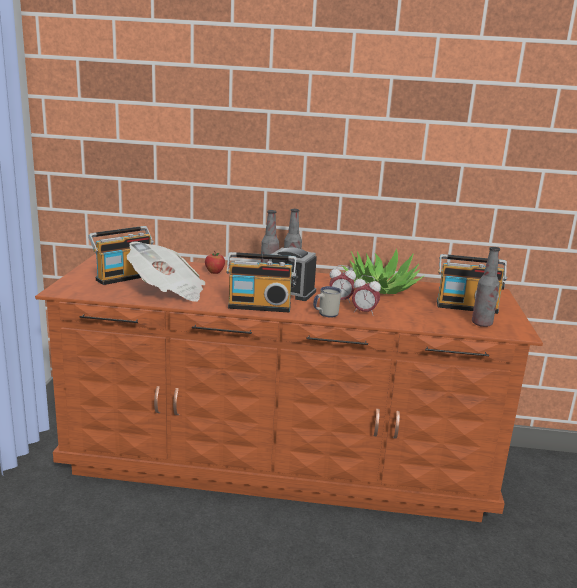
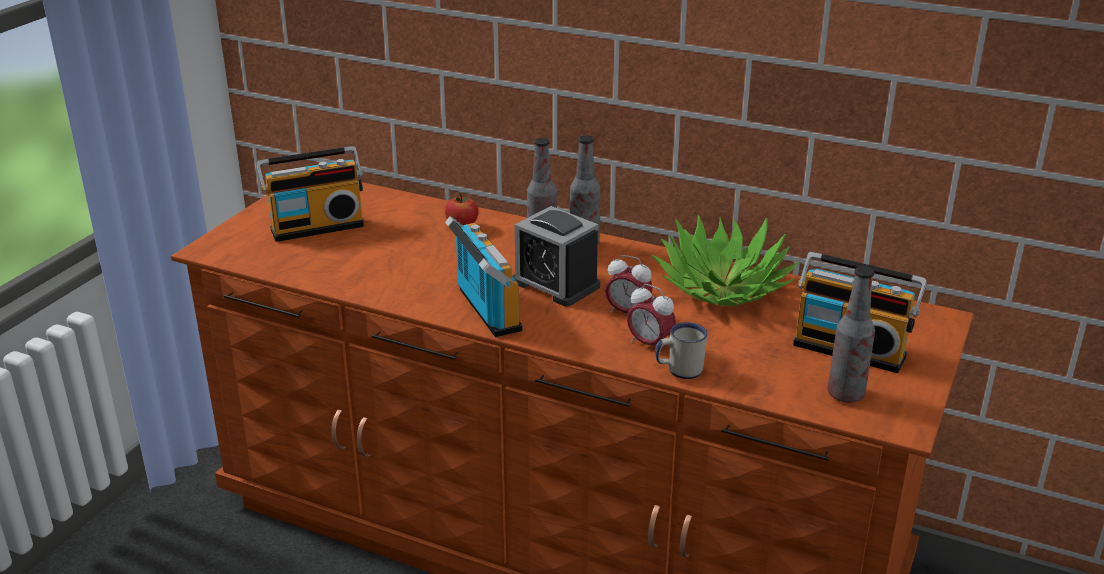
camera: 20 degrees right, 10 degrees up
(168, 291) = (363, 264): newspaper -> none
(259, 306) = (484, 311): radio -> radio turned 135 degrees counterclockwise
(325, 314) = (579, 341): white mug -> white mug (679, 370)

